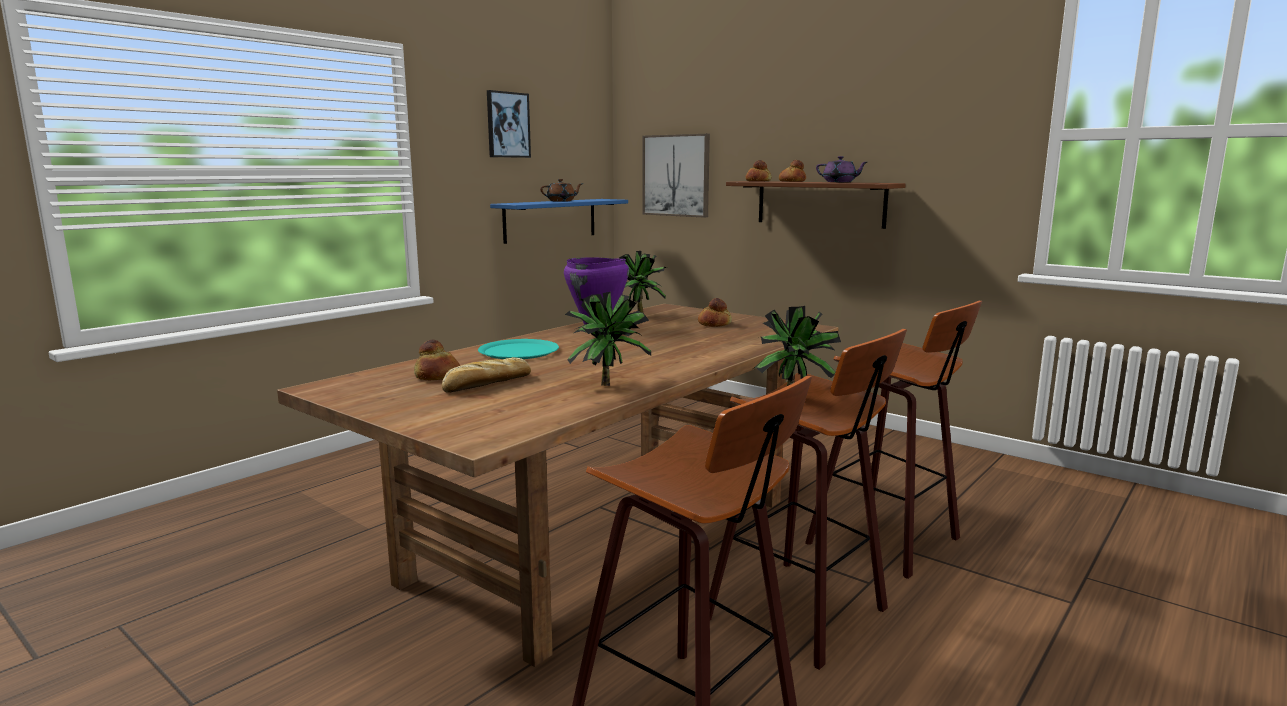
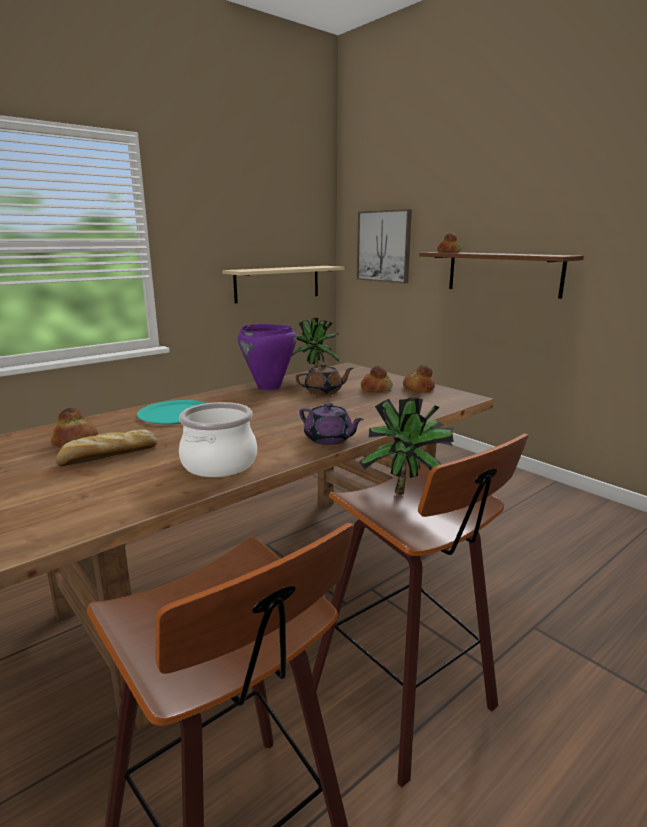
camera: 10 degrees right, 5 degrees up
(507, 125) = (238, 203): picture -> none
(550, 220) = (277, 283): blue shelf -> beige shelf
(561, 201) = (285, 268): brown teapot -> brown teapot (324, 392)
(608, 383) = (218, 464): potted plant -> cooking pot
(792, 181) = (477, 253): bread -> bread (418, 389)
(840, 182) = (520, 254): purple teapot -> purple teapot (329, 439)
(889, 540) = (522, 613): stool -> none

